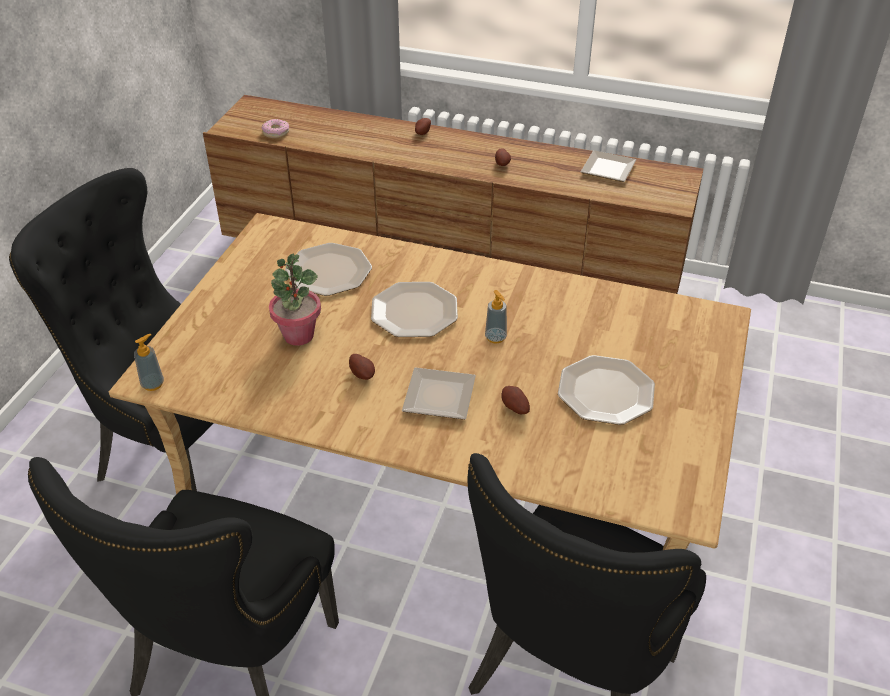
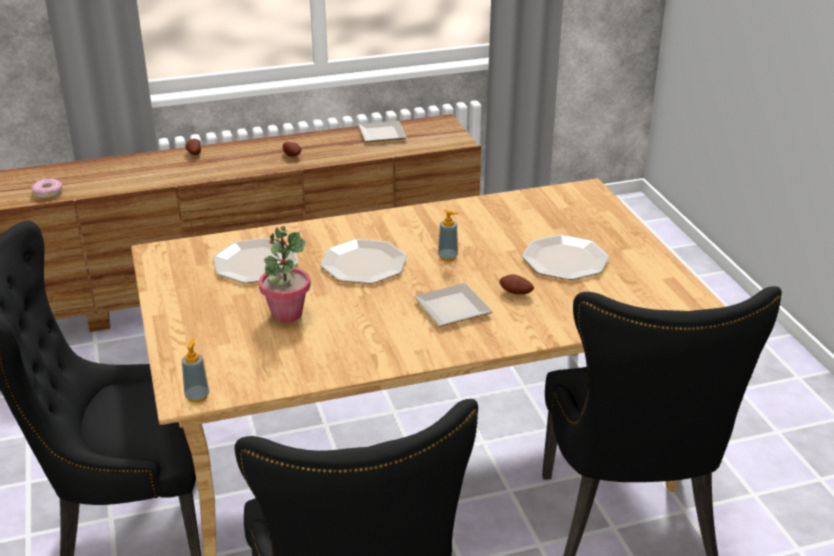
camera: 35 degrees left, 10 degrees down
(362, 374) = (374, 318): potato -> none

